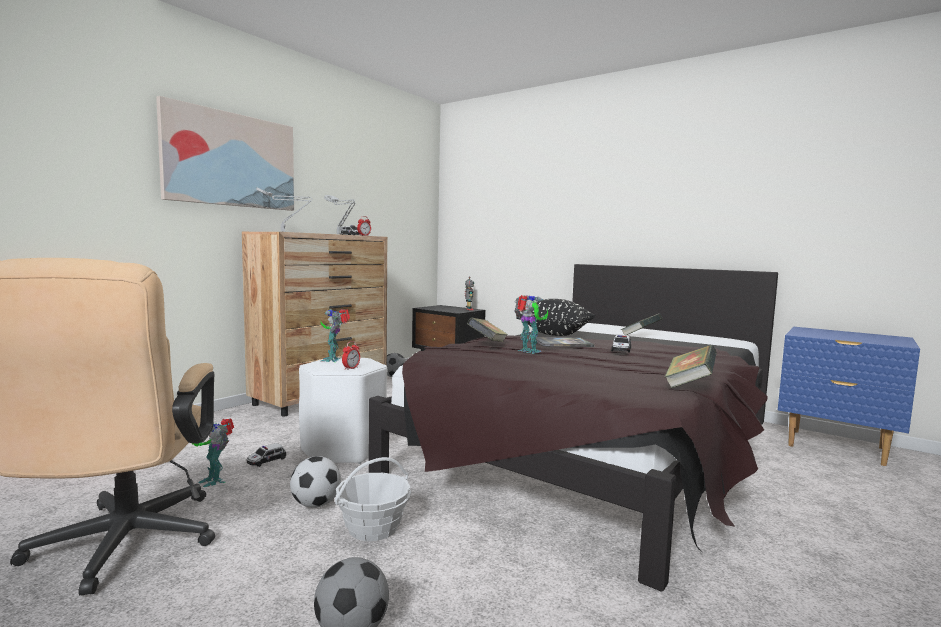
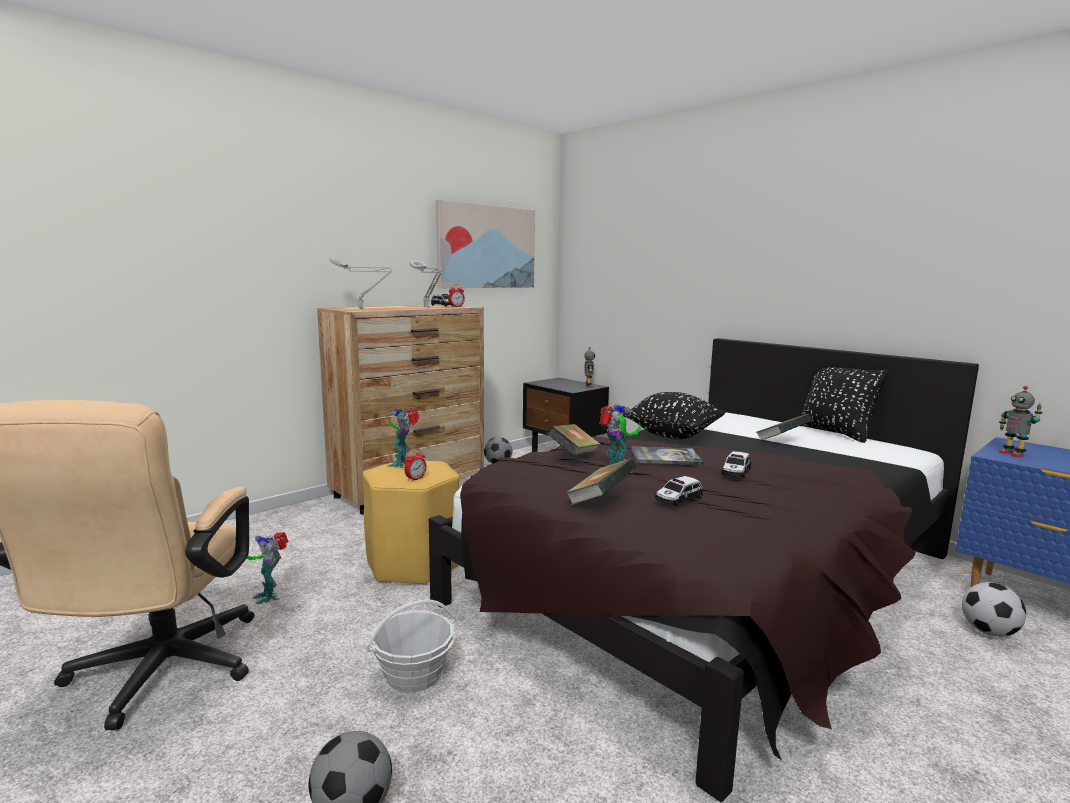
camera: 10 degrees right, 5 degrees up
(230, 160) = (303, 227): picture -> picture (486, 247)
(266, 460) = (328, 573): toy car -> toy car (678, 499)
(316, 504) = (362, 637): football -> football (988, 632)
(343, 449) = (413, 564): white stool -> yellow stool
(676, 331) = (835, 433): none -> black pillow
(689, 384) = (792, 542): book -> book (600, 501)
(811, 333) = (1012, 454): none -> toy robot

